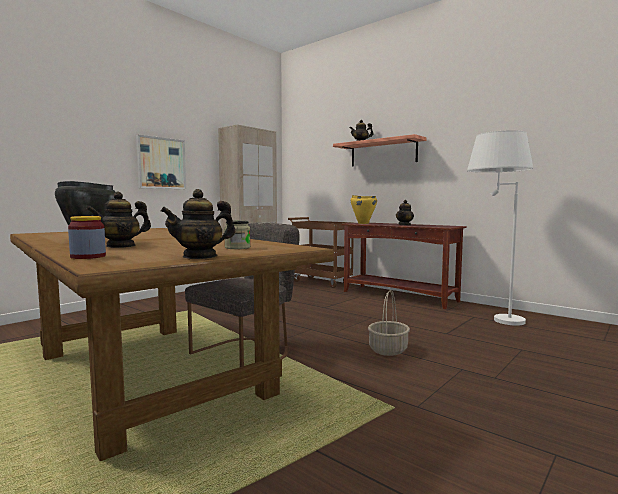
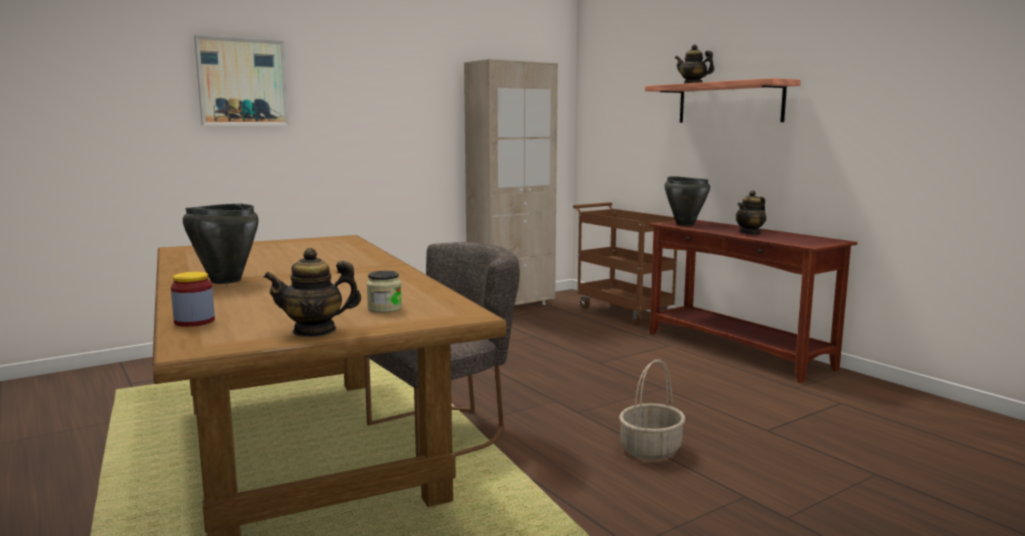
camera: 15 degrees right, 5 degrees up
(121, 246) = (252, 294): teapot -> none
(161, 163) = (373, 125): picture -> picture (242, 82)
(363, 223) = (685, 224): yellow cooking pot -> black cooking pot
(491, 319) = (870, 410): white floor lamp -> none

